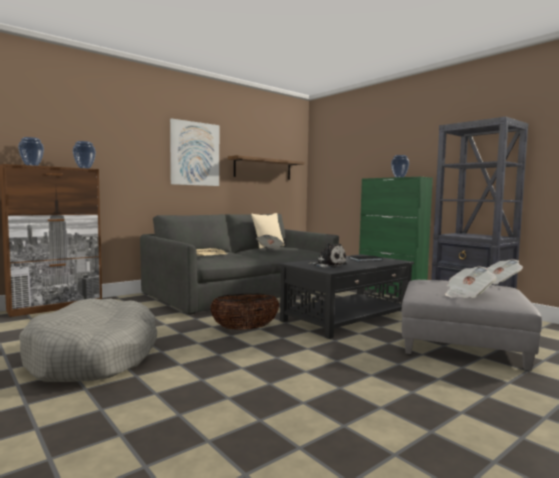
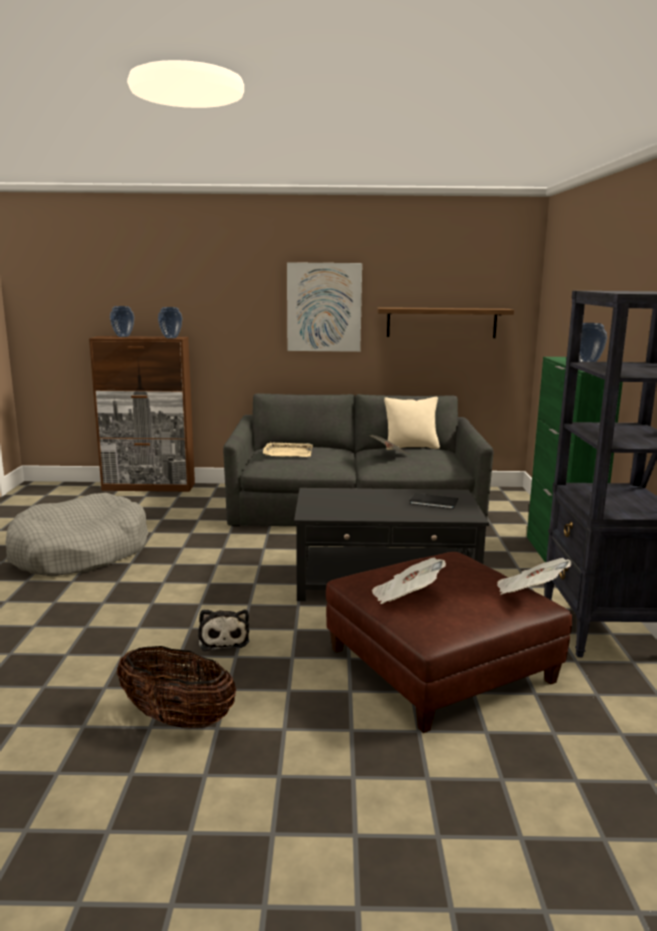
camera: 40 degrees right, 10 degrees up
(245, 329) = (244, 561): basket -> basket (177, 719)
(328, 265) = (341, 504): plush toy -> plush toy (223, 639)
(462, 343) = (441, 665): grey ottoman -> brown ottoman

